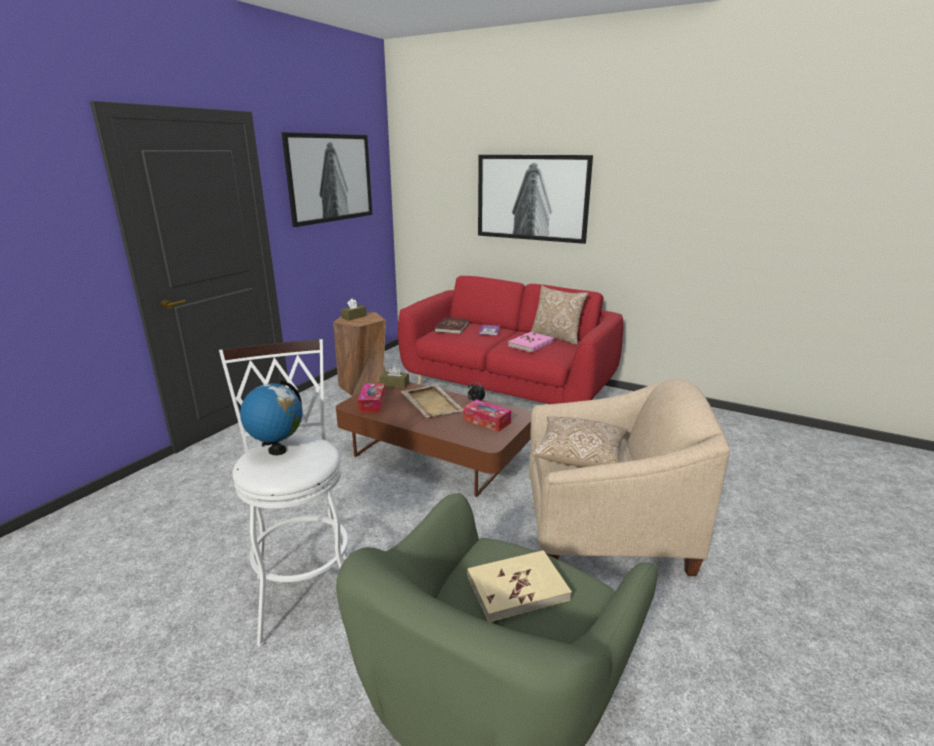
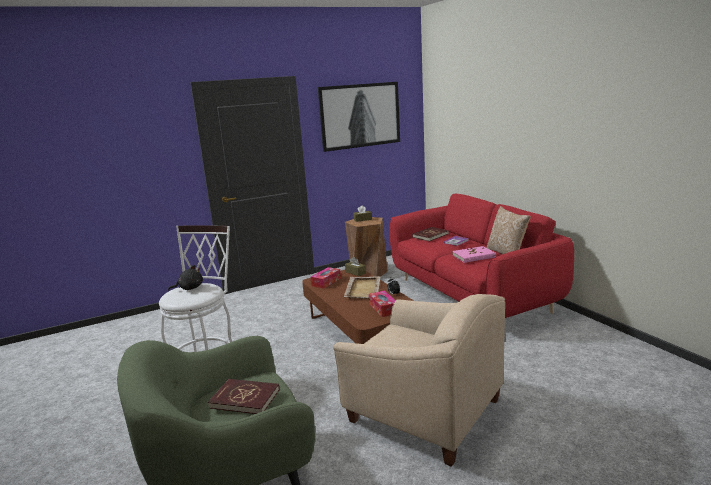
camera: 35 degrees right, 5 degrees down
(277, 450) = (189, 288): globe -> black plush toy
(517, 587) = (245, 398): beige book -> red book
(532, 198) = (510, 128): picture -> none
(580, 455) = (393, 341): pillow -> none

